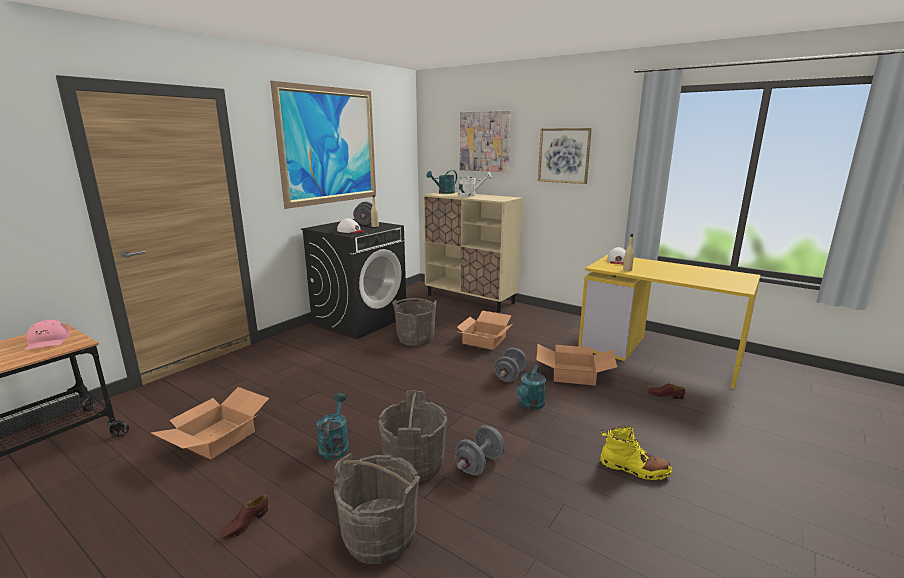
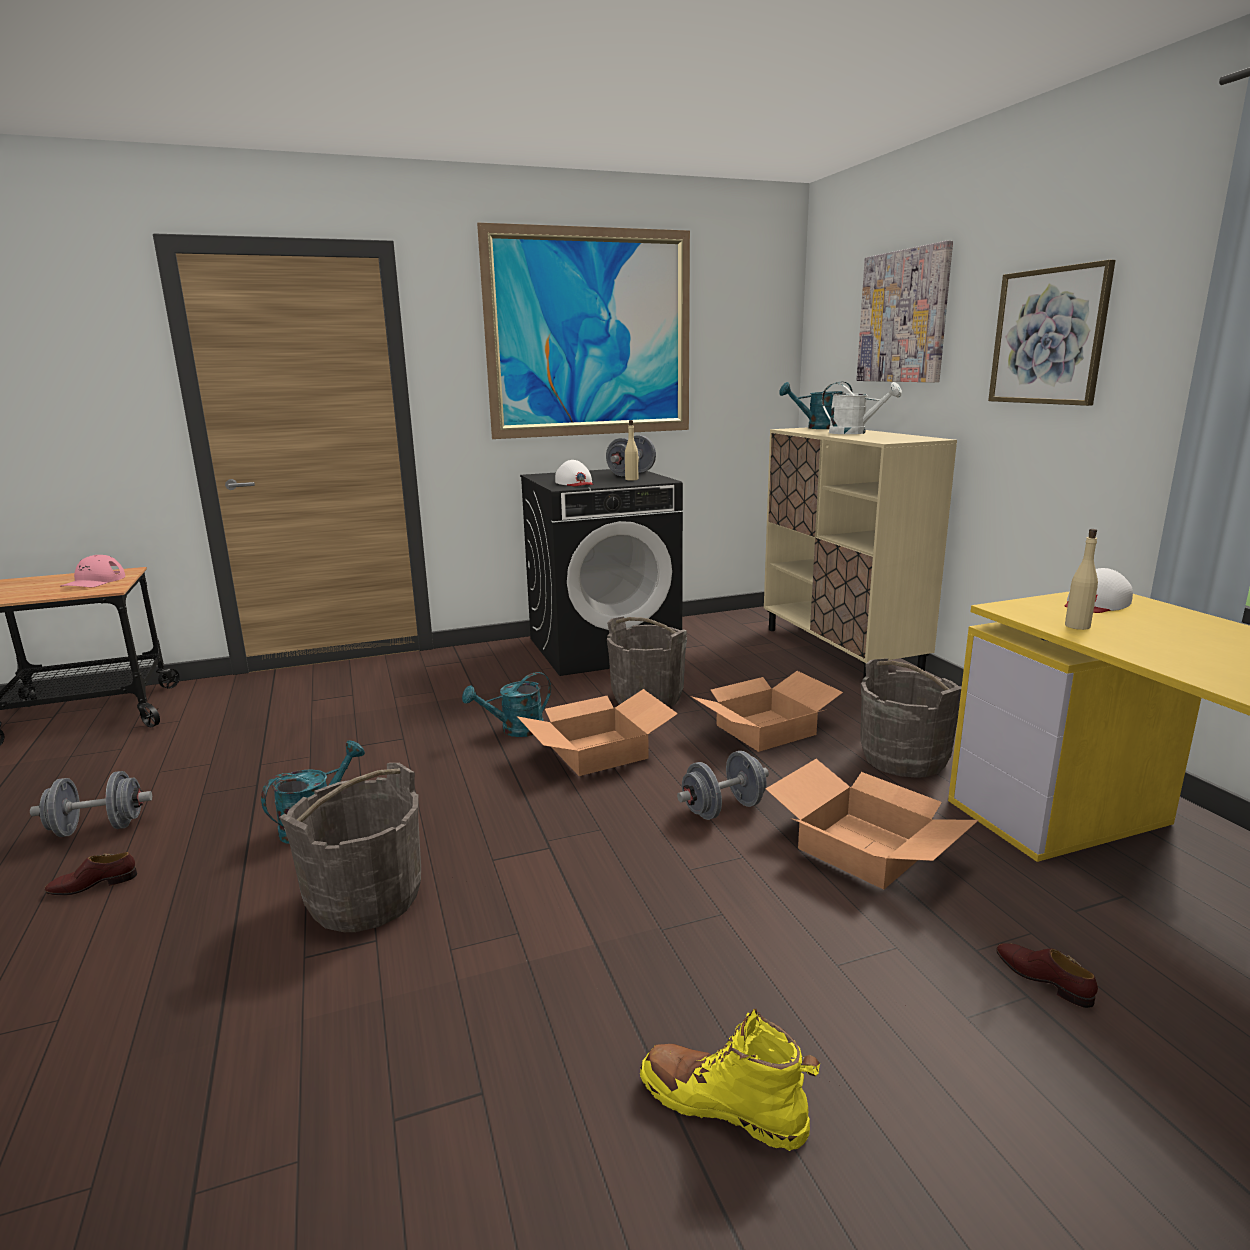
camera: 35 degrees right, 0 degrees up
(217, 437) = (222, 761): cardboard box -> cardboard box (599, 751)
(379, 536) = (177, 983): grey bucket -> grey bucket (903, 758)
(479, 464) = (452, 944): grey dumbbell -> grey dumbbell (98, 828)
(530, 405) = (686, 877): turquoise watering can -> turquoise watering can (515, 730)
(634, 468) = (723, 1105): yellow boot -> yellow boot turned 150 degrees clockwise

